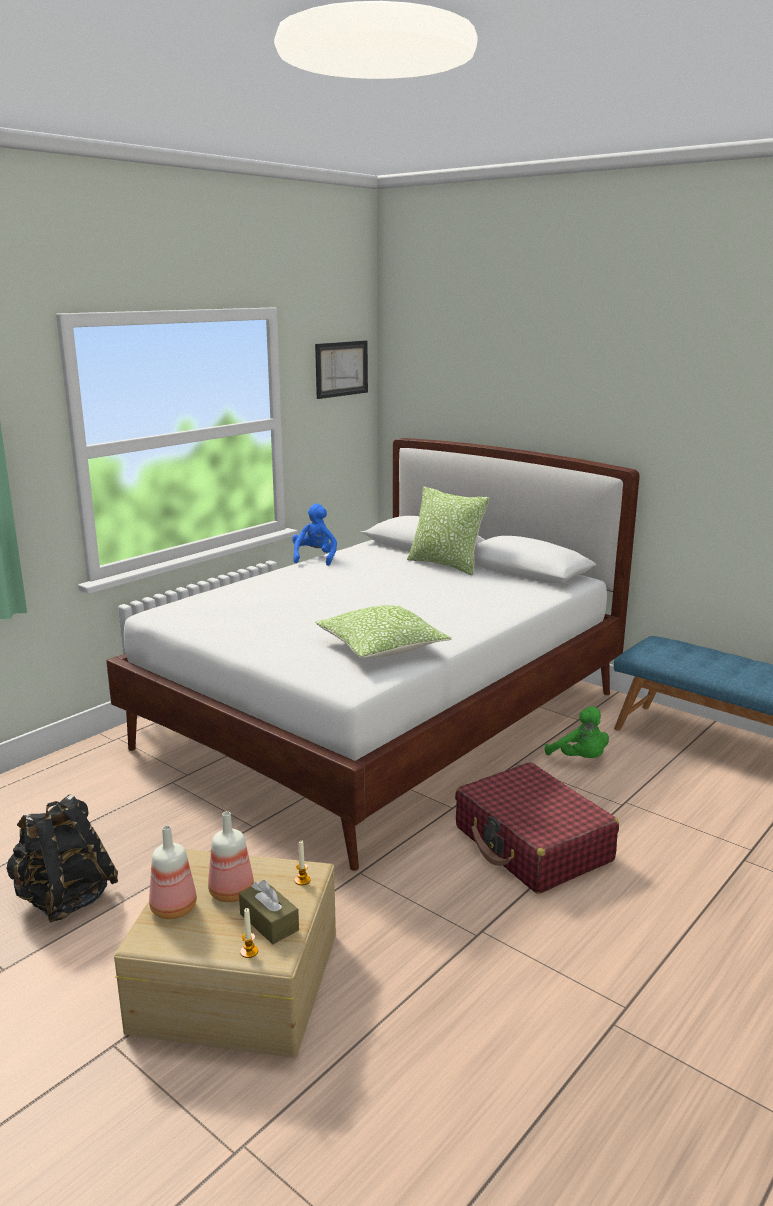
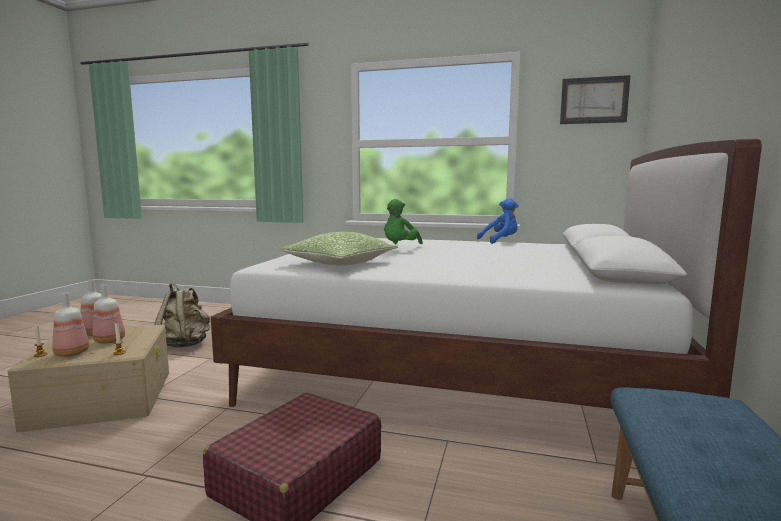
camera: 65 degrees right, 10 degrees down
(65, 899) = (185, 344): black backpack -> beige backpack
(269, 922) = (71, 354): brown tissue box -> bottle
(446, 565) = (565, 257): pillow -> none
(580, 759) = (501, 479): green plush toy -> green plush toy (399, 247)

